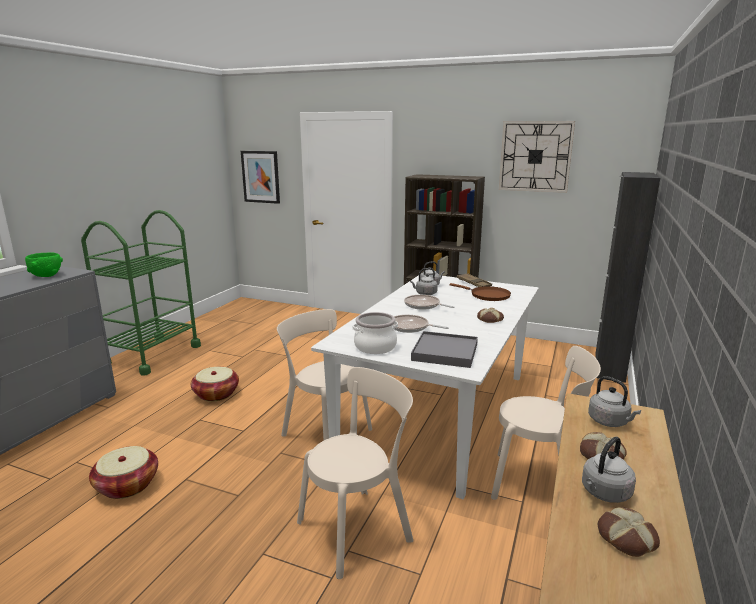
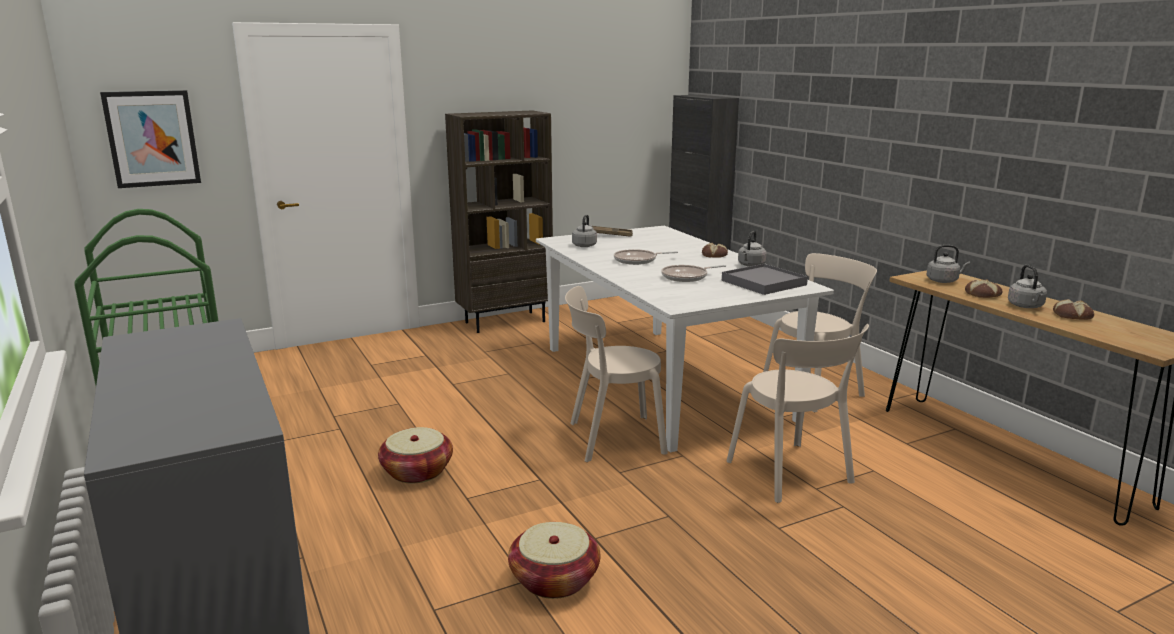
camera: 50 degrees left, 0 degrees up
(46, 276) = (192, 343): green bowl -> none
(358, 528) = (792, 474): beige chair -> beige chair turned 150 degrees clockwise
(375, 347) = (713, 296): cooking pot -> none
(425, 294) = (605, 252): grey kettle -> grey kettle (750, 265)
(487, 295) = (654, 240): brown frying pan -> none
(535, 156) = (582, 83): wall clock -> none

